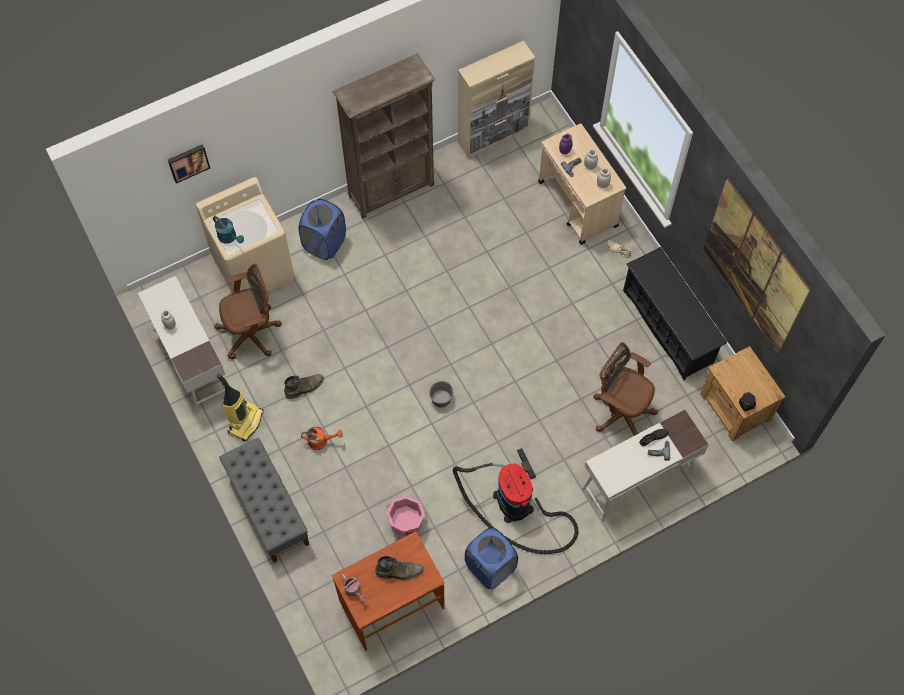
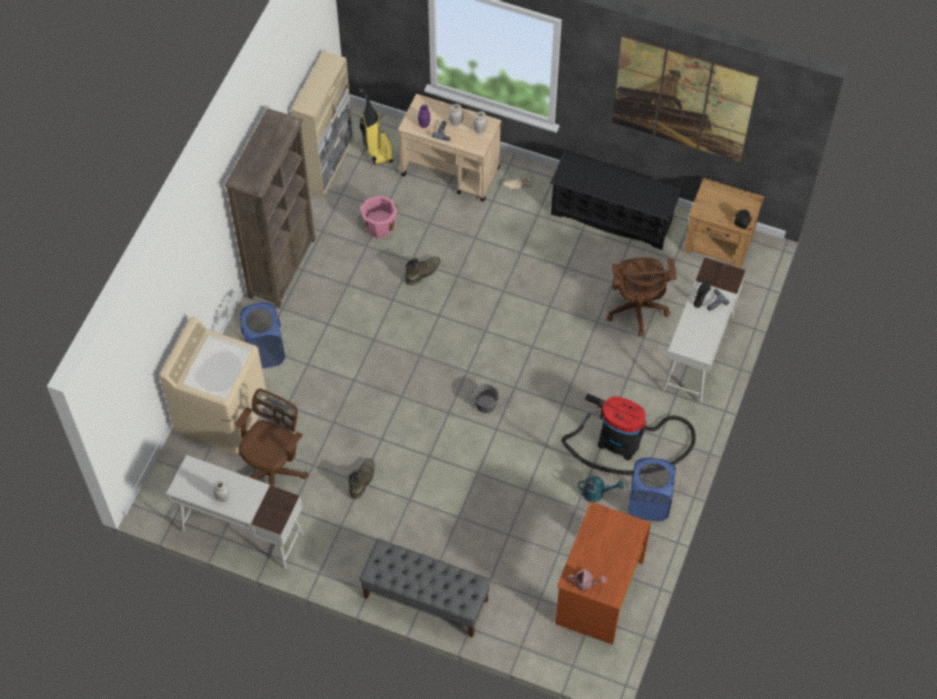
camera: 40 degrees left, 5 degrees down
(188, 162) = (145, 331): picture -> none
(229, 237) = (213, 384): turquoise watering can -> turquoise watering can (597, 493)
(245, 421) = (337, 545): vacuum cleaner -> vacuum cleaner (378, 149)
(321, 441) = (418, 512): orange watering can -> none
(399, 571) = (607, 541): green boot -> green boot (423, 272)
(406, 522) = (550, 521): pink bucket -> pink bucket (379, 226)
(620, 412) = (637, 310): brown office chair -> brown office chair turned 90 degrees counterclockwise

